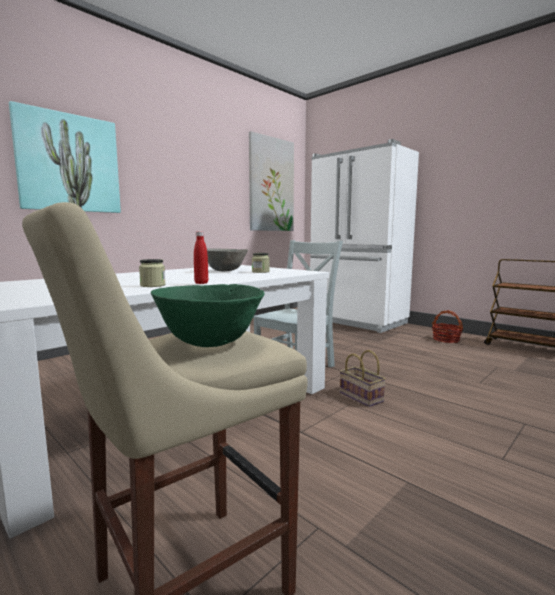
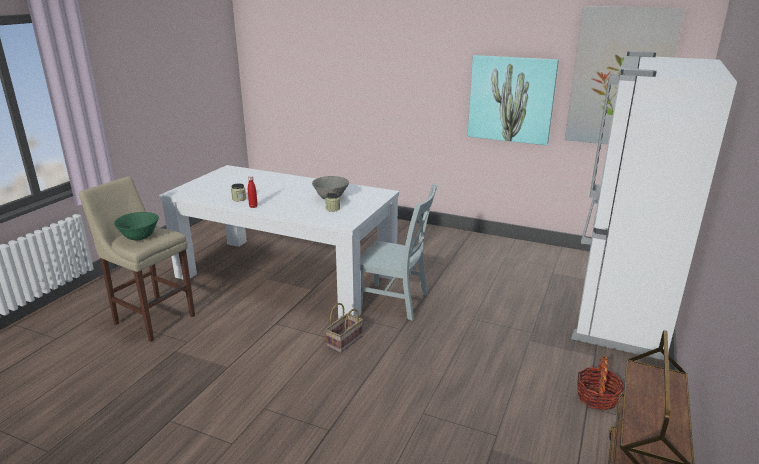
camera: 70 degrees right, 15 degrees up
(69, 163) = (368, 67): picture -> picture (511, 99)

